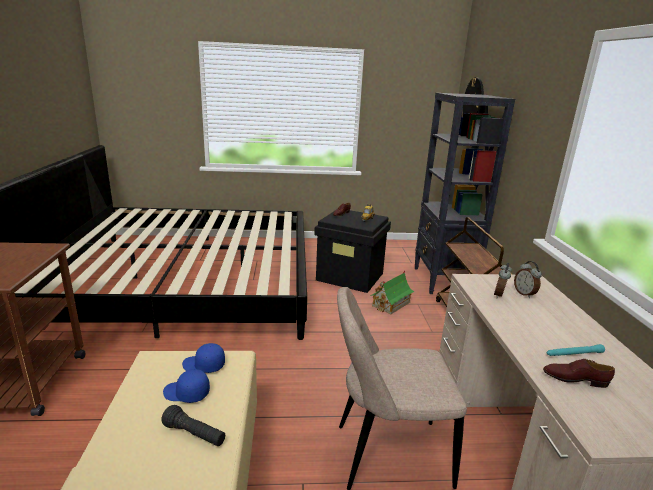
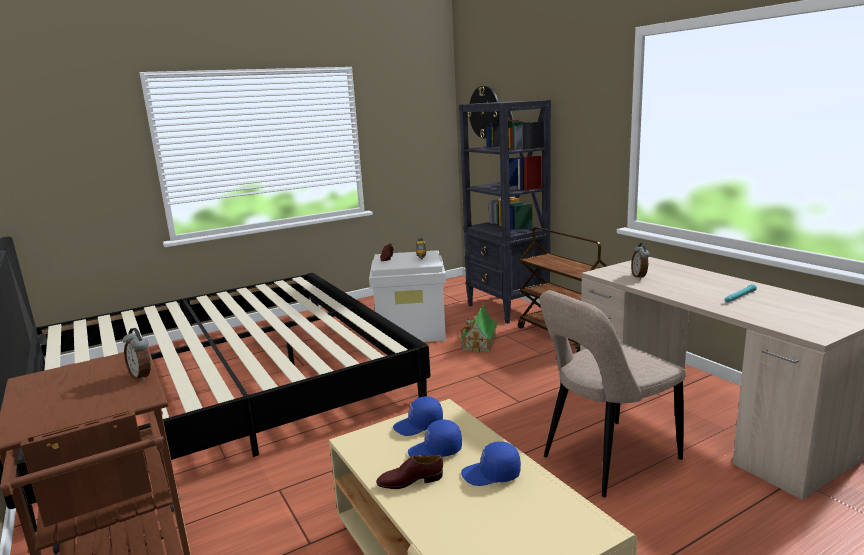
camera: 25 degrees left, 5 degrees down
(195, 434) = (491, 474): black flashlight -> blue cap
(350, 276) = (412, 331): black storage box -> white storage box
(524, 294) = (655, 271): alarm clock -> alarm clock (142, 376)
(575, 379) = (760, 310): brown shoe -> brown shoe (410, 481)

